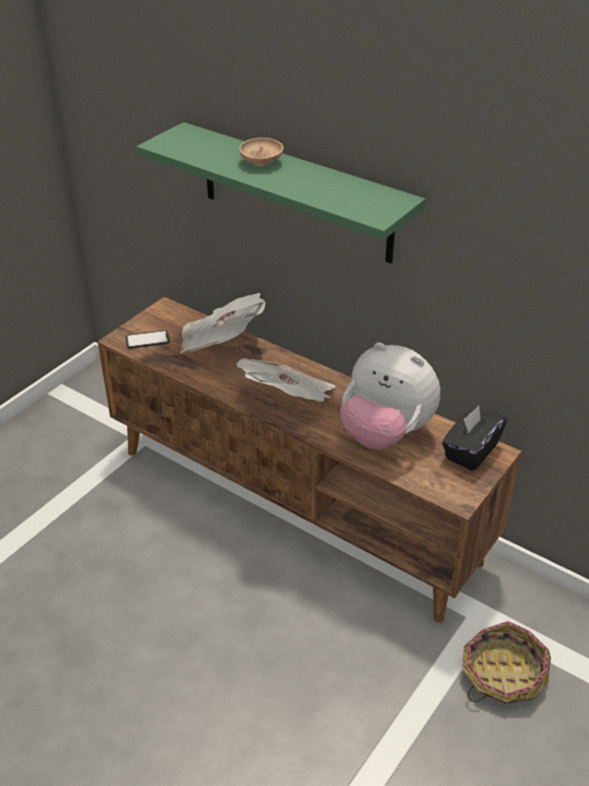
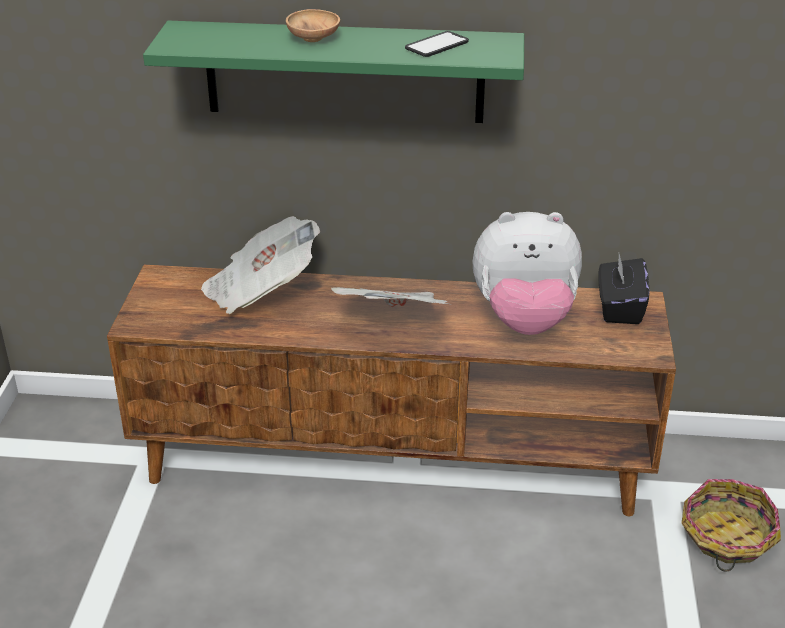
camera: 30 degrees left, 5 degrees down
(147, 340) = (170, 314): phone -> phone (436, 45)

